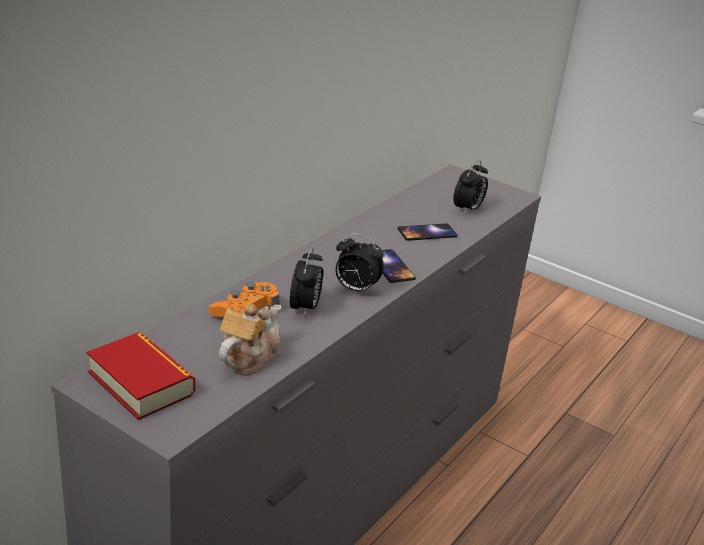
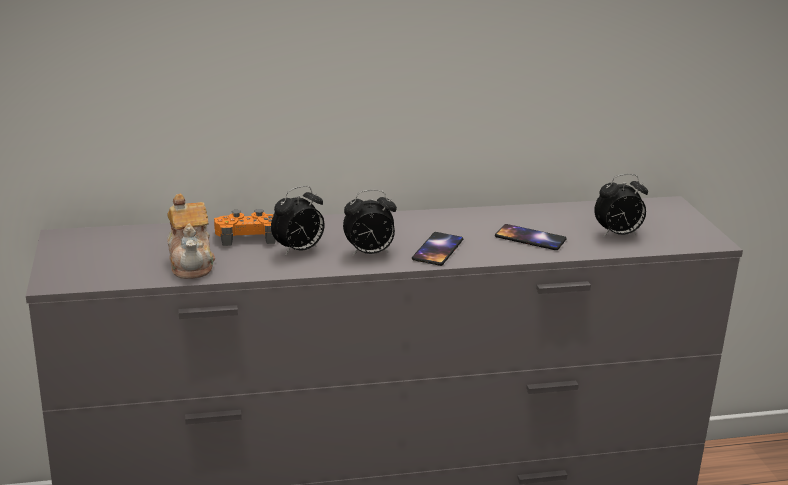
camera: 45 degrees right, 5 degrees down
(141, 383) = (92, 249): book -> none
(248, 357) = (191, 263): teapot -> teapot turned 90 degrees clockwise
(355, 289) = (369, 253): alarm clock -> alarm clock turned 75 degrees counterclockwise

